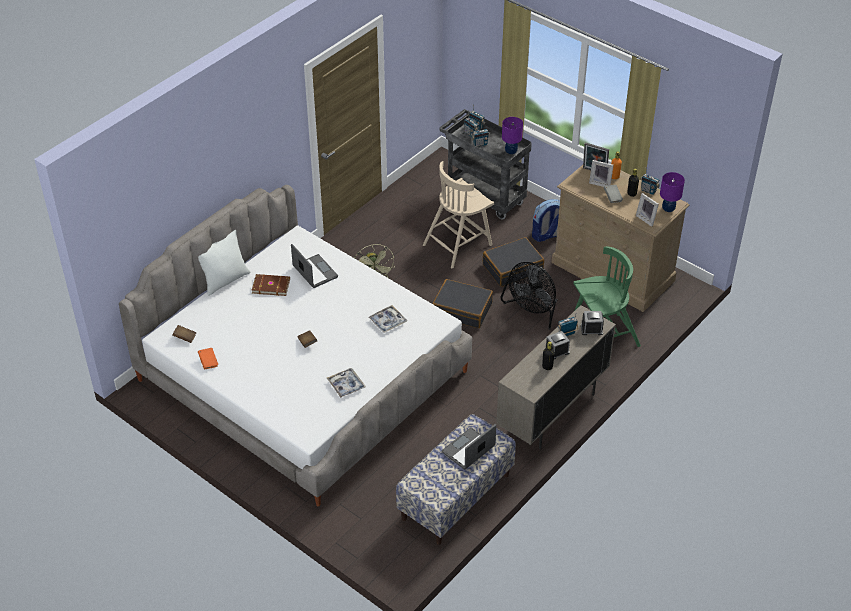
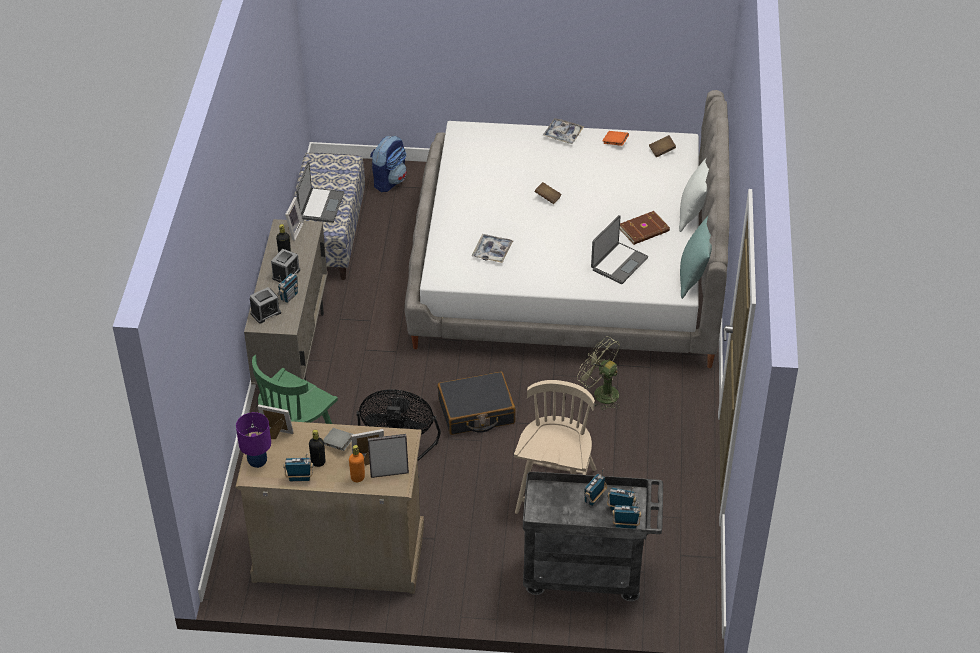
camera: 145 degrees right, 0 degrees up
(279, 240) = (694, 278): none -> turquoise pillow
(314, 272) = (618, 263): laptop -> laptop turned 75 degrees counterclockwise
(346, 385) = (472, 181): tray -> tray (563, 134)
(510, 152) = (545, 507): purple table lamp -> none
(512, 268) = (464, 493): black suitcase -> none
(526, 384) = (293, 231): none -> picture frame
(547, 235) = (458, 563): backpack -> backpack (389, 181)

